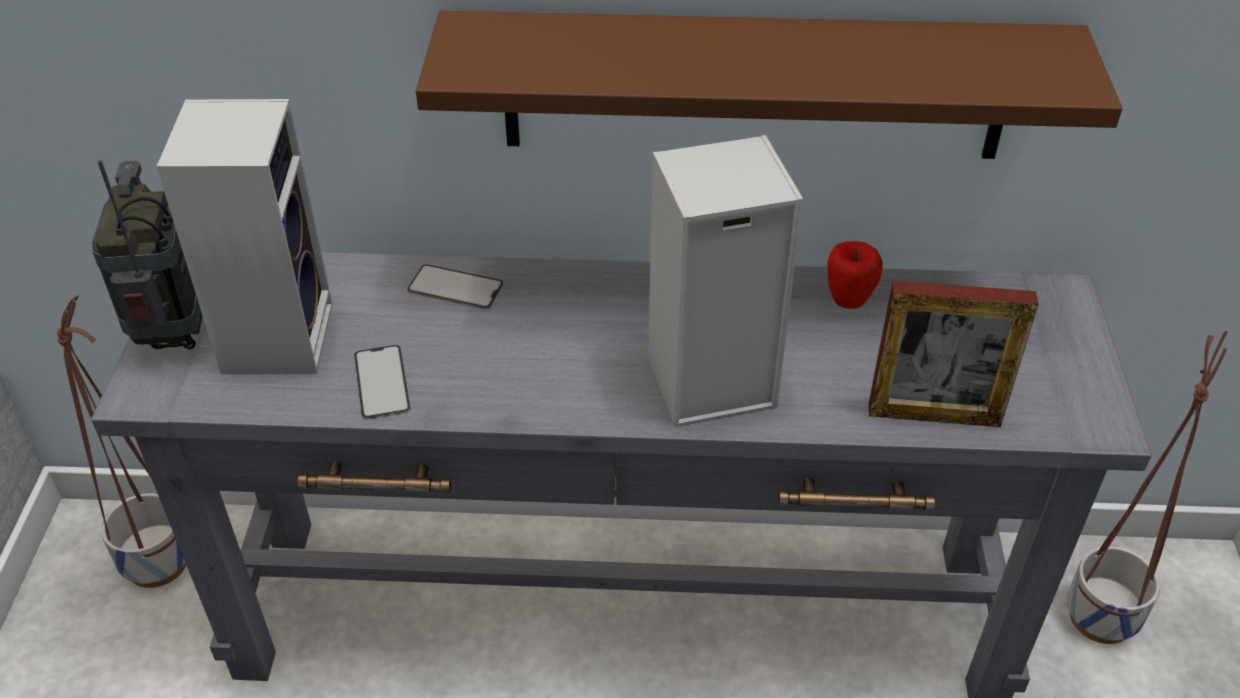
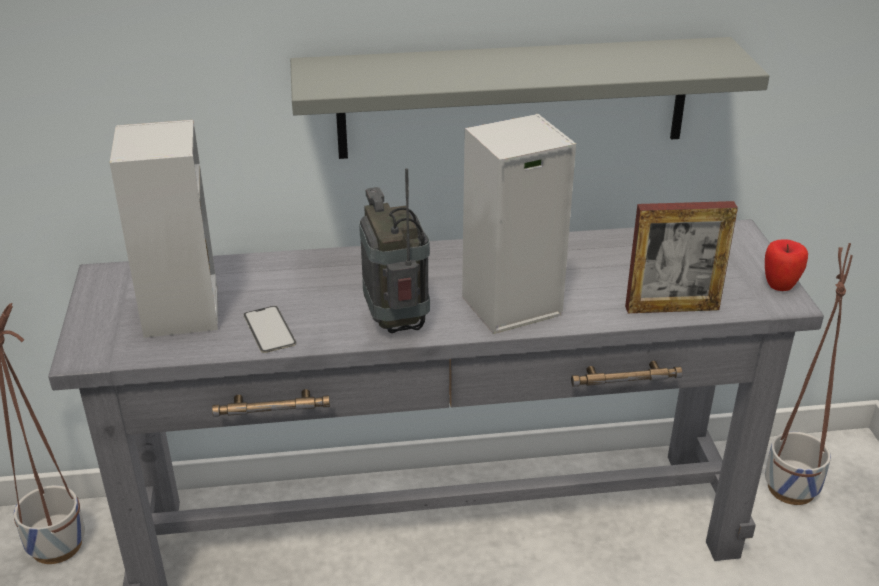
camera: 10 degrees left, 10 degrees down
(175, 332) = (99, 315): radio -> radio (396, 321)
(455, 288) = (307, 268): phone -> none
(754, 86) = (513, 98): brown shelf -> grey shelf
(849, 300) = (593, 248): apple -> apple (780, 286)

